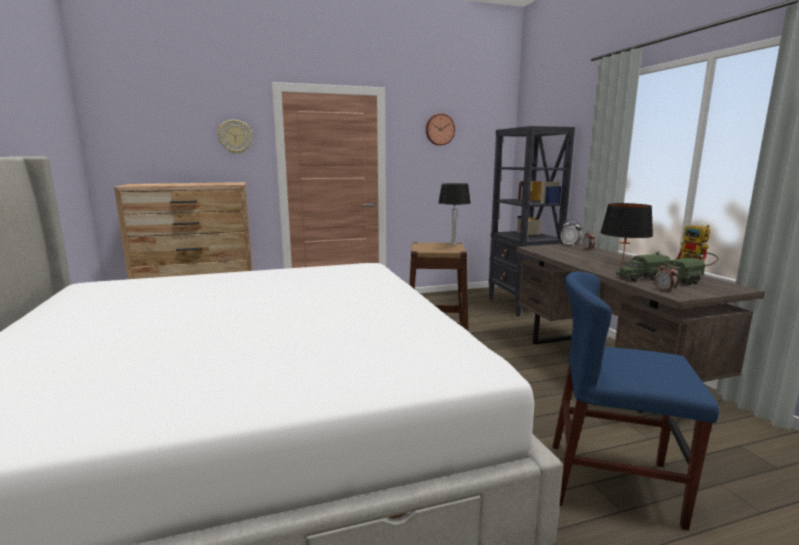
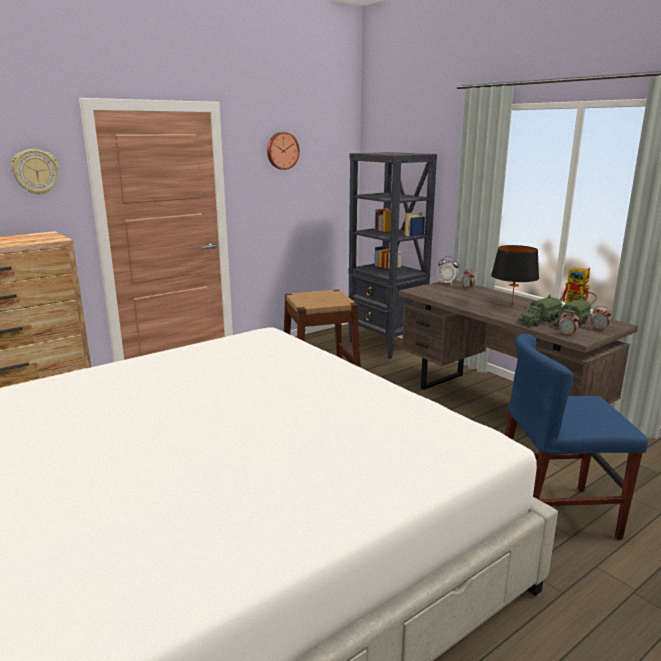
camera: 20 degrees left, 5 degrees up
(453, 245) = (333, 294): table lamp -> none
(709, 289) = (599, 329): none -> alarm clock

